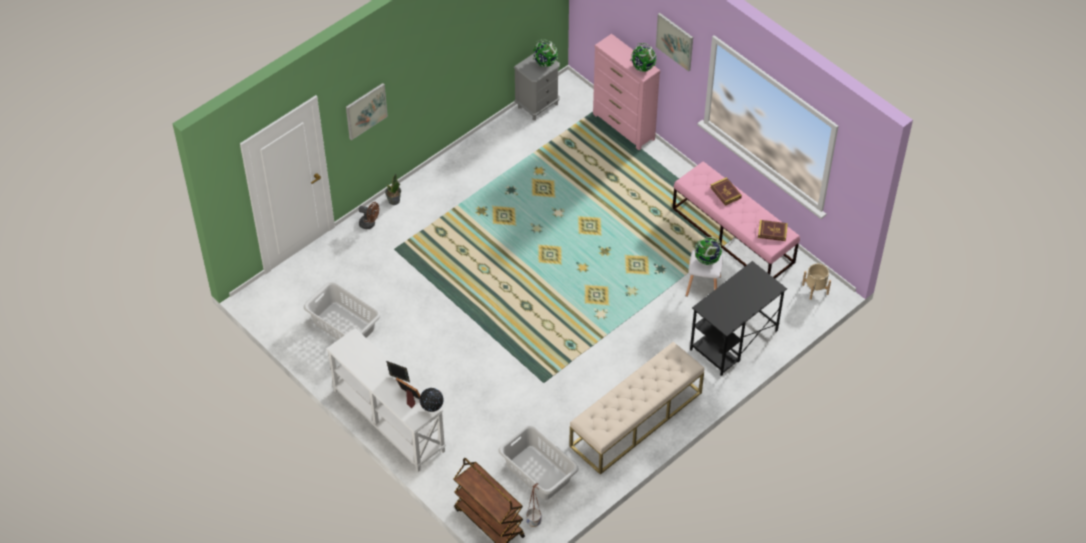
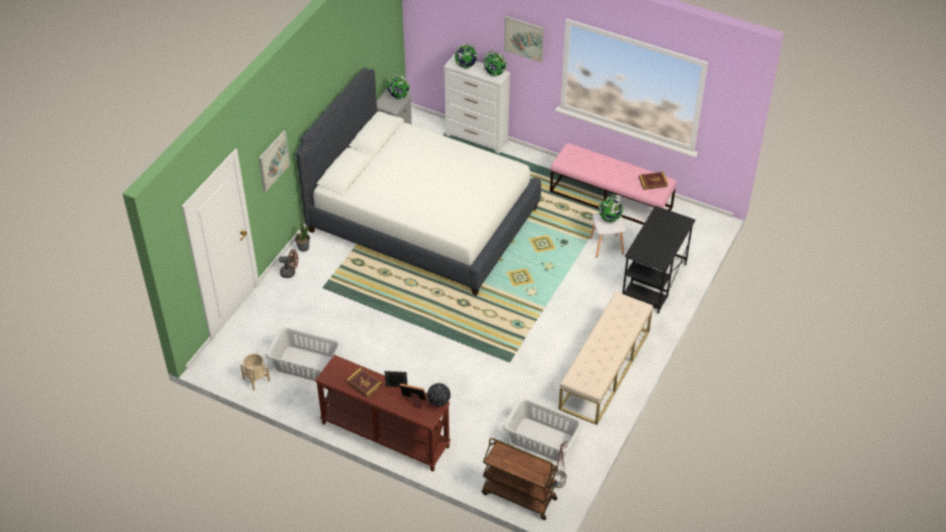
camera: 20 degrees left, 5 degrees down
(387, 421) = (384, 435): white console table -> brown console table
(526, 203) = (422, 219): none -> white bed
(617, 51) = (466, 66): none -> globe
(624, 127) = (477, 139): pink dresser -> white dresser
(725, 192) = (598, 162): book -> book (364, 384)
(815, 289) = (699, 223): beige planter -> beige planter (256, 379)

